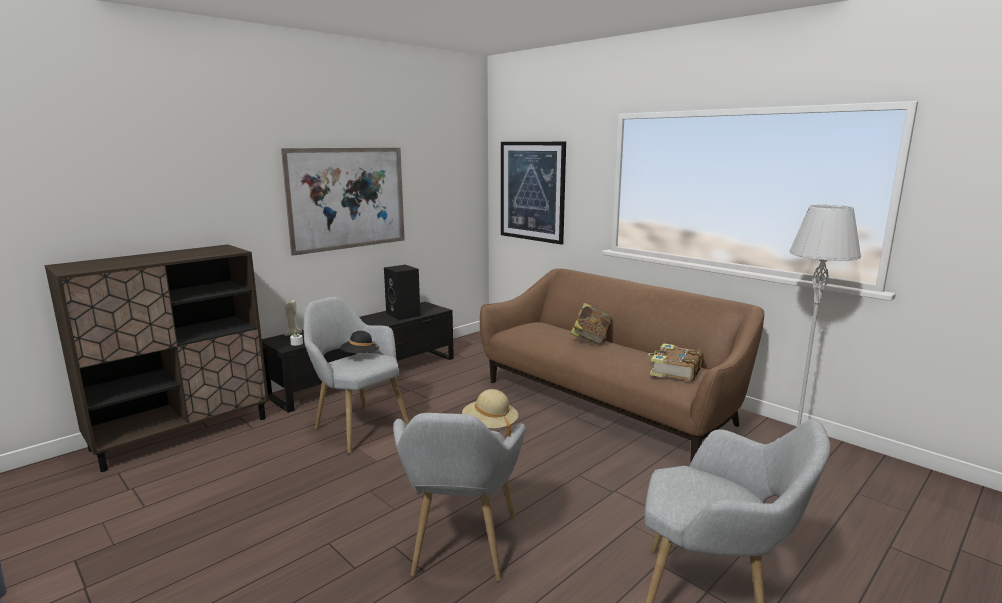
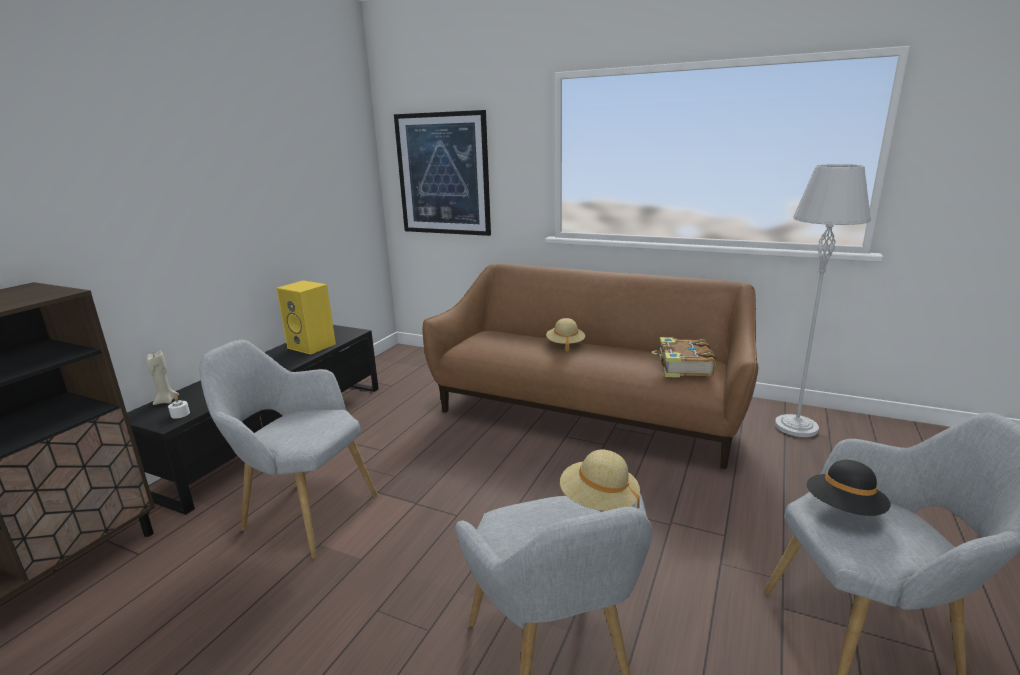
camera: 20 degrees left, 5 degrees up
(348, 198) = (212, 196): picture -> none
(359, 356) = (296, 418): black hat -> black hat (844, 509)
(404, 315) = (313, 346): black speaker -> yellow speaker
(591, 340) = (565, 344): book -> beige hat

